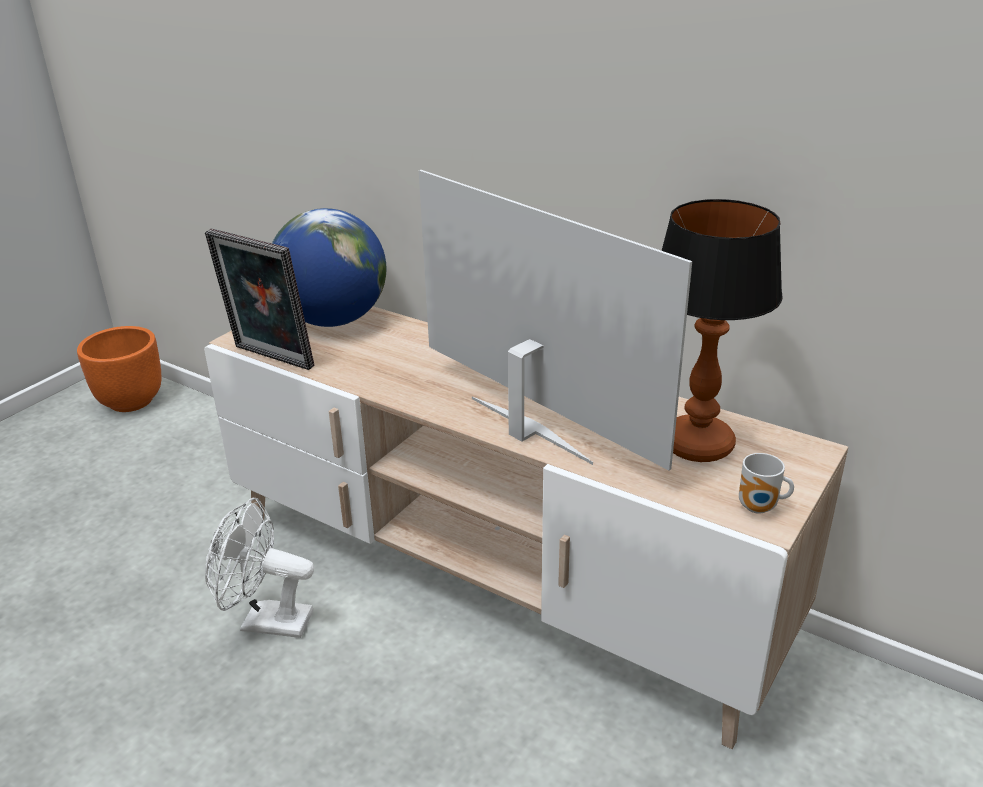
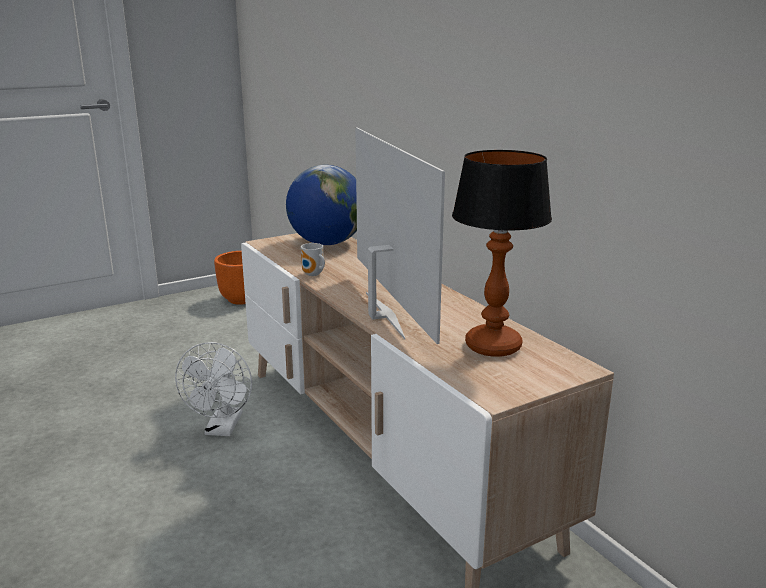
camera: 25 degrees right, 10 degrees down
(266, 621) = (222, 429): white fan -> white fan turned 120 degrees counterclockwise
(270, 359) = (269, 254): picture frame -> none
(759, 508) = (497, 388): mug -> mug (313, 275)

